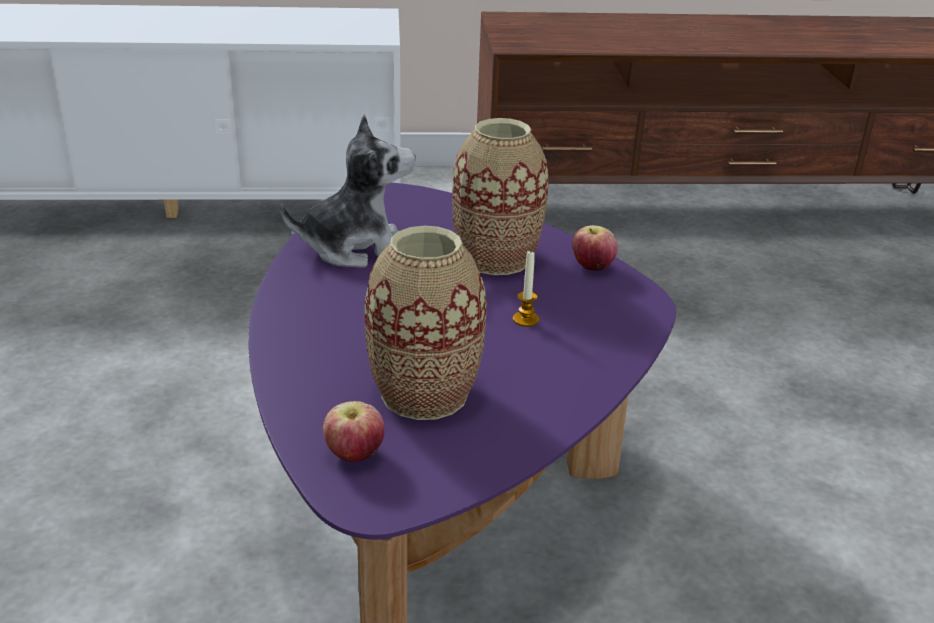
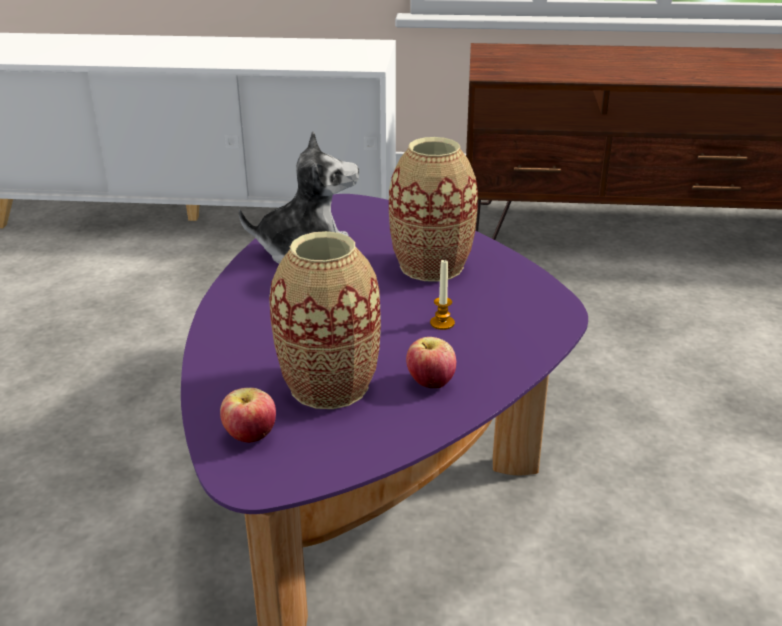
camera: 10 degrees right, 0 degrees up
(592, 267) = (519, 278): apple -> apple (430, 382)

